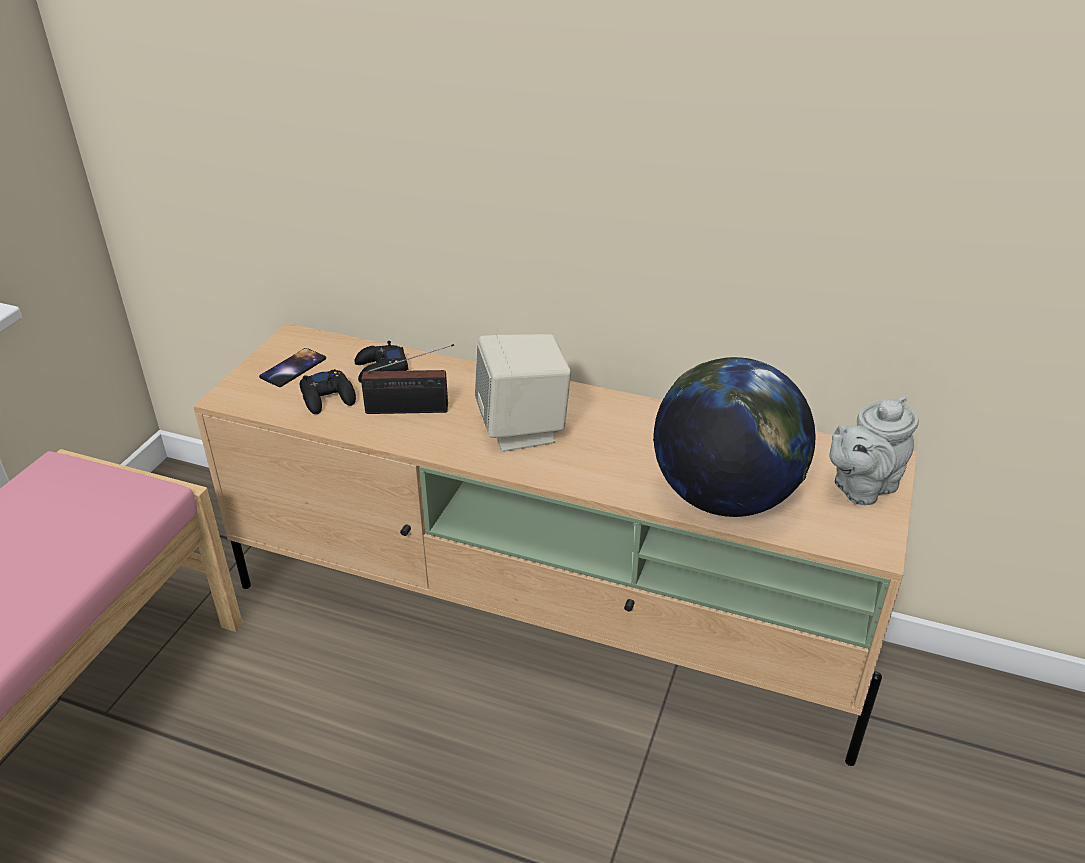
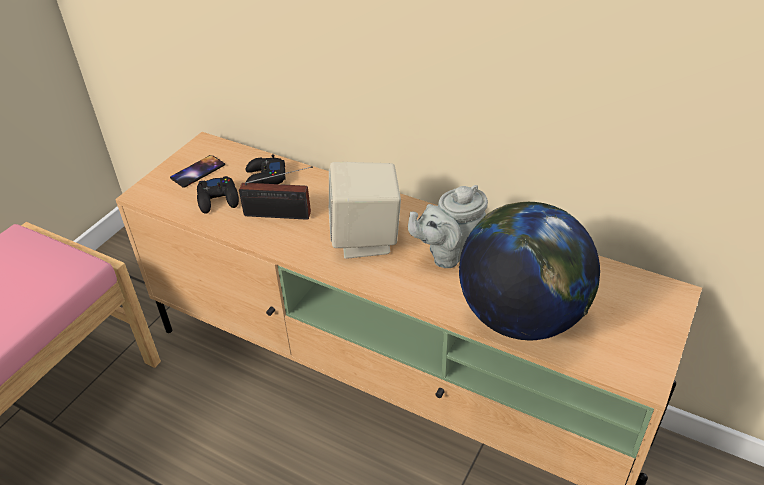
camera: 10 degrees right, 5 degrees up
(861, 487) = (644, 318): grey teapot -> grey teapot (449, 253)

